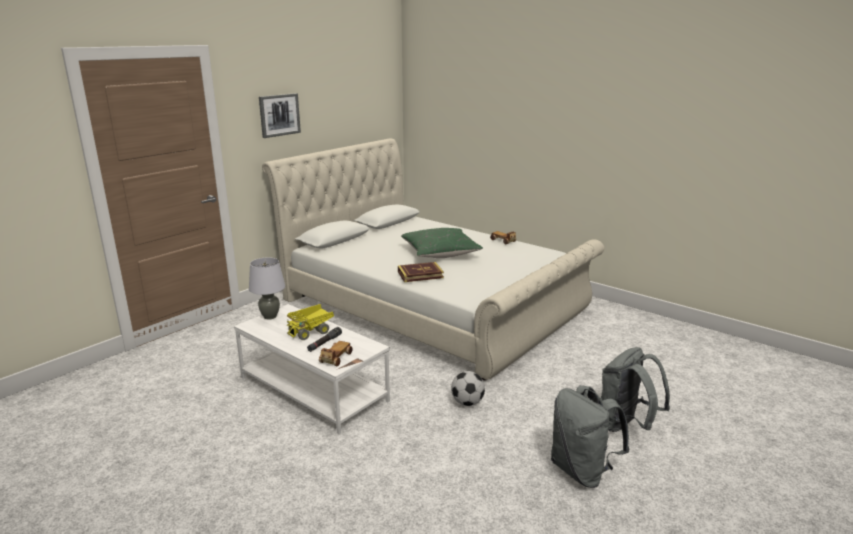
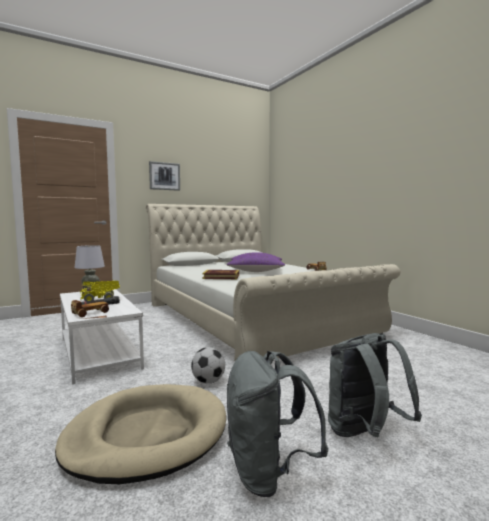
camera: 20 degrees right, 15 degrees down
(440, 253) = (256, 271): green pillow -> purple pillow
(468, 466) = (146, 435): none -> beige dog bed

